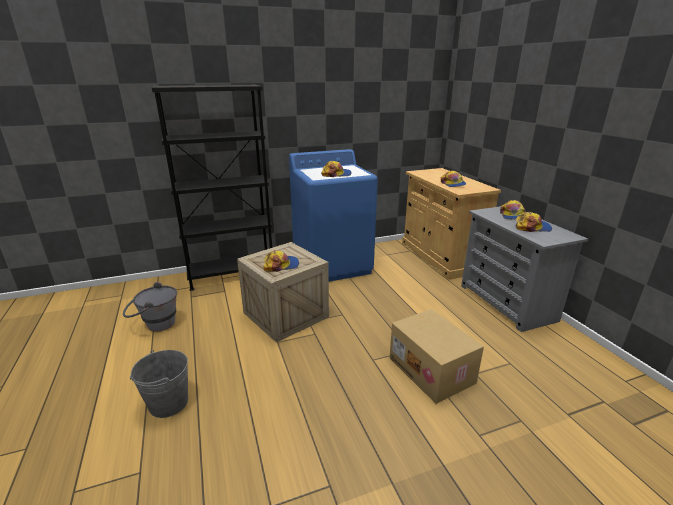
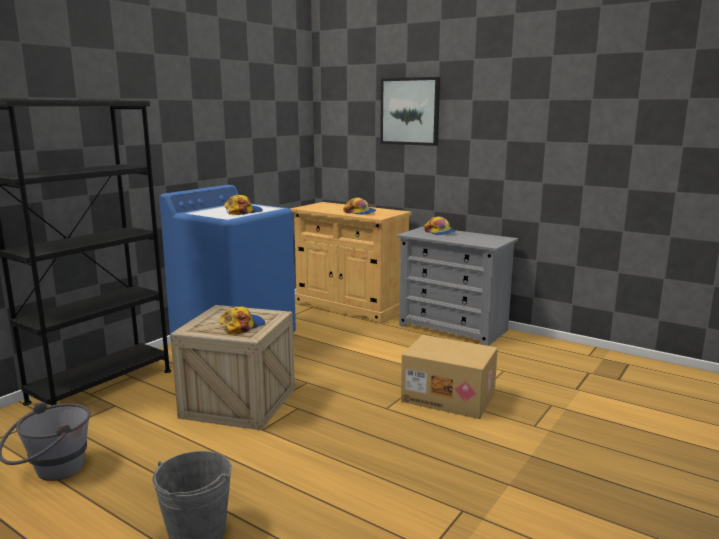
camera: 35 degrees left, 10 degrees down
(517, 94) = (410, 111): none -> picture
(532, 227) = (468, 238): cap -> none

